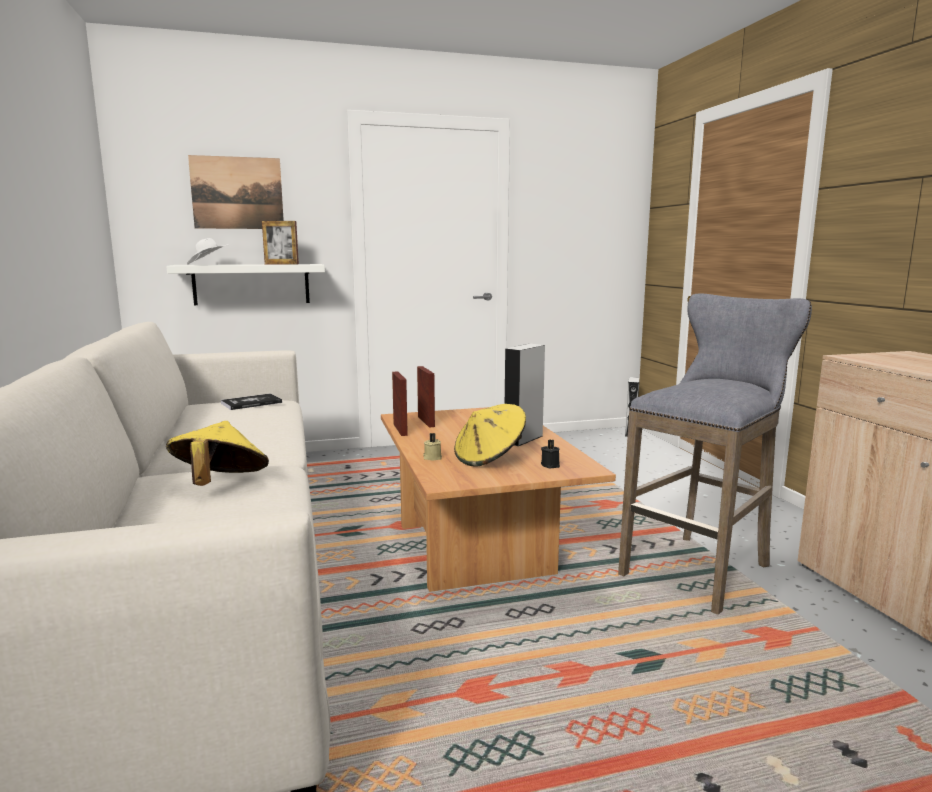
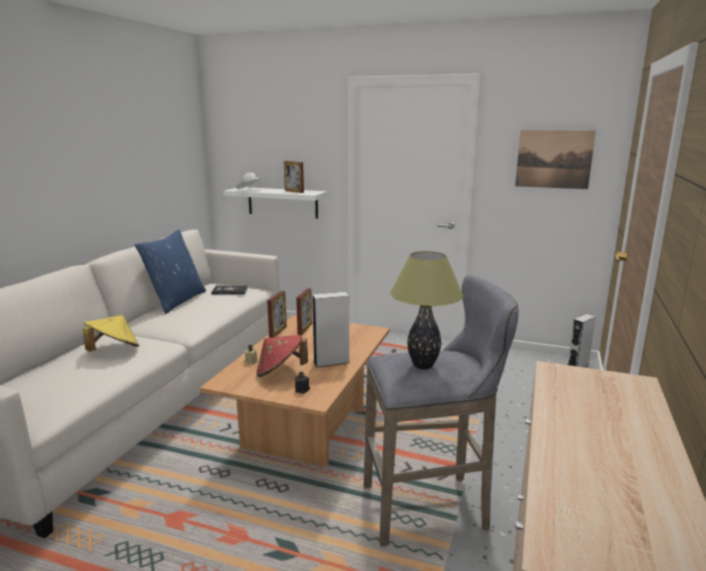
camera: 35 degrees right, 5 degrees up
(187, 424) = (176, 301): none -> blue pillow
(237, 193) = (275, 140): picture -> picture (554, 159)
(490, 458) = (280, 372): yellow hat -> red hat
(716, 387) = (423, 365): none -> table lamp

